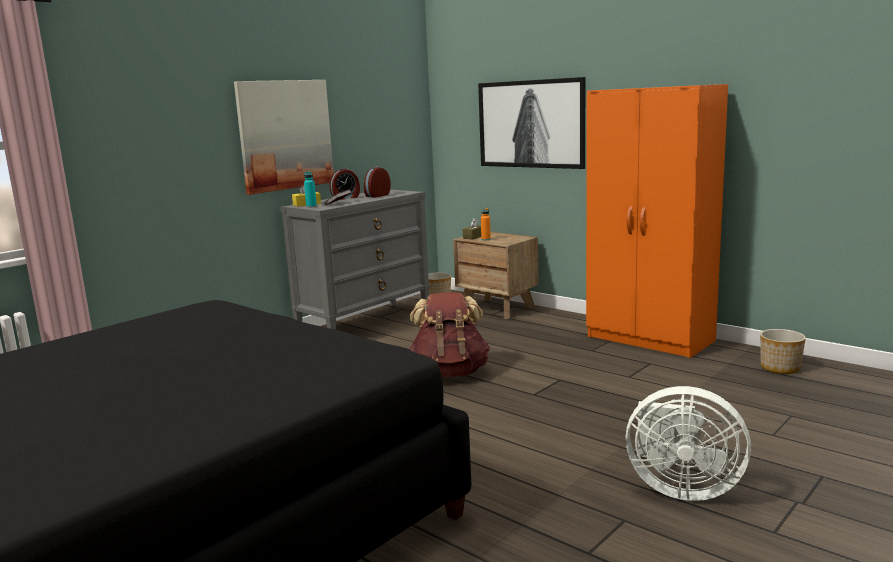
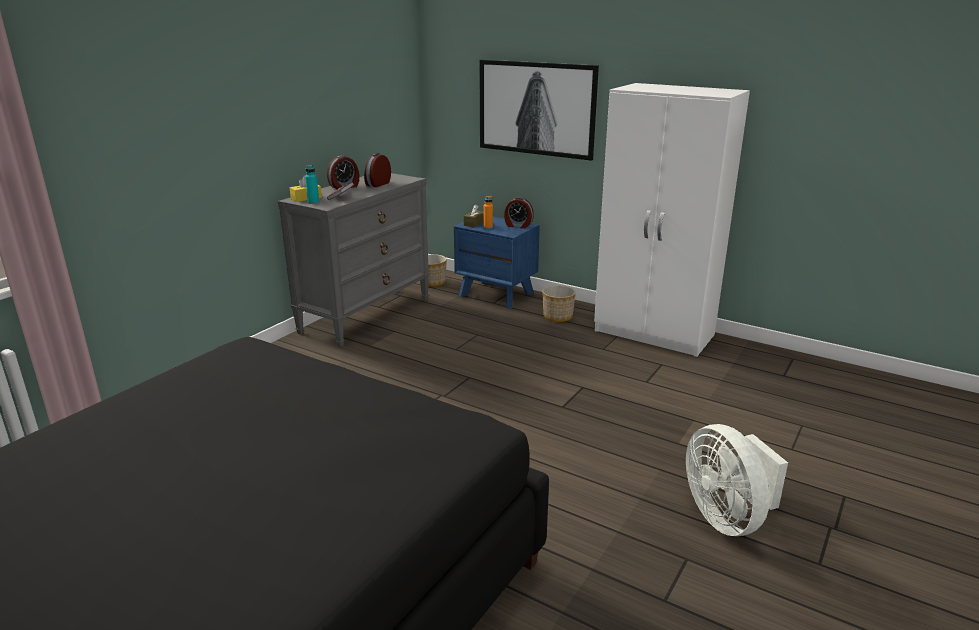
camera: 10 degrees left, 10 degrees up
(285, 135) = (279, 121): picture -> none
(450, 373) = (472, 381): brown backpack -> none
(497, 308) = (497, 294): brown nightstand -> blue nightstand
(516, 238) = (518, 226): none -> alarm clock
(650, 339) = (654, 334): orange wardrobe -> white wardrobe
(680, 488) = (727, 517): white fan -> white fan turned 60 degrees clockwise
(780, 368) = (779, 368): planter -> planter (558, 316)

